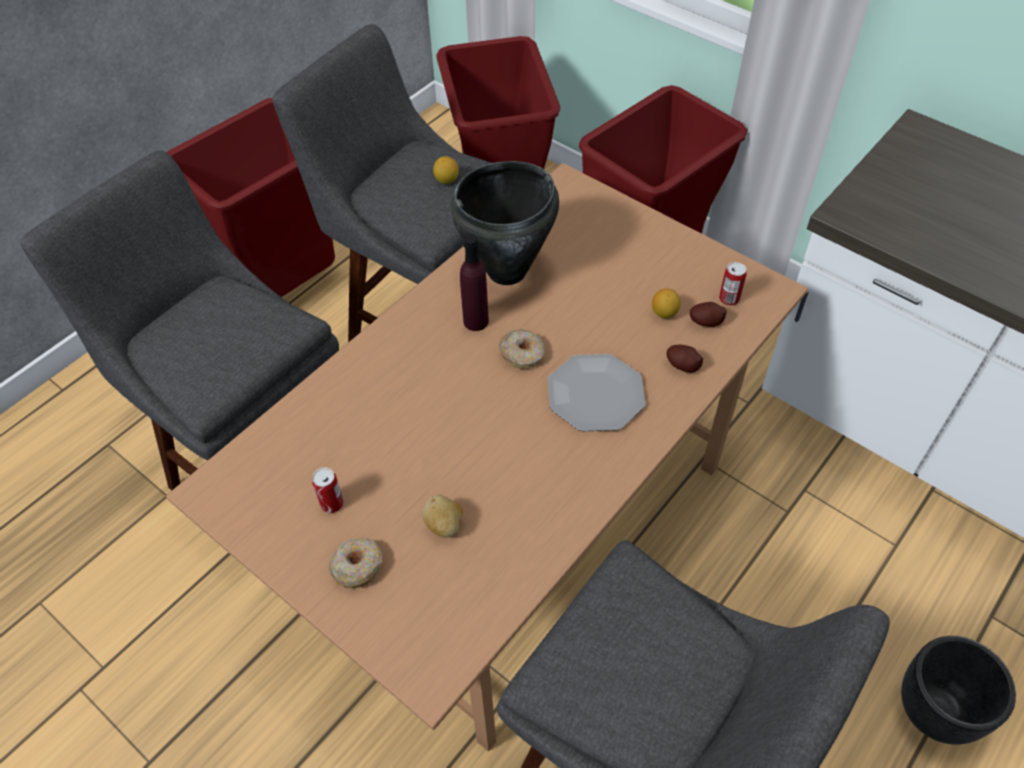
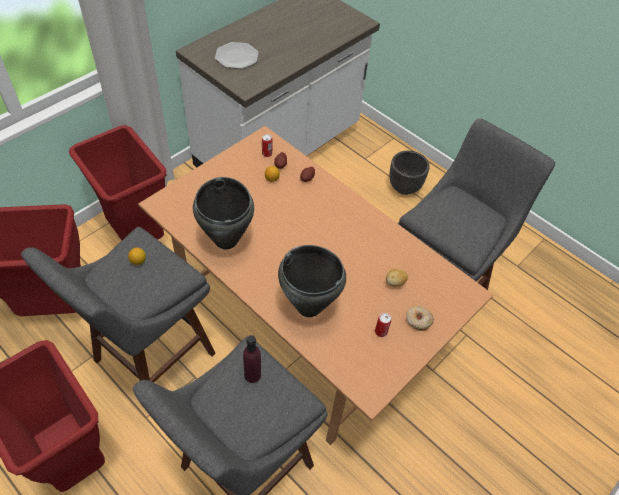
camera: 90 degrees left, 0 degrees up
(379, 393) = (309, 307): none -> black cooking pot
(476, 321) = (263, 258): purple bottle -> purple bottle (252, 375)
(522, 354) = (290, 240): donut -> none
(595, 394) = (321, 214): plate -> plate (236, 57)

